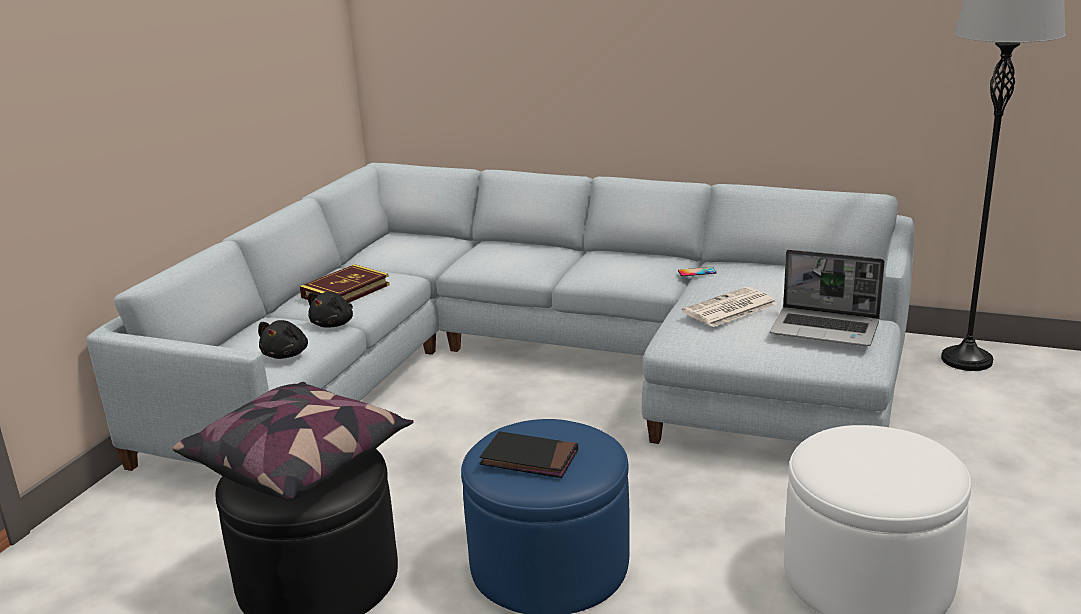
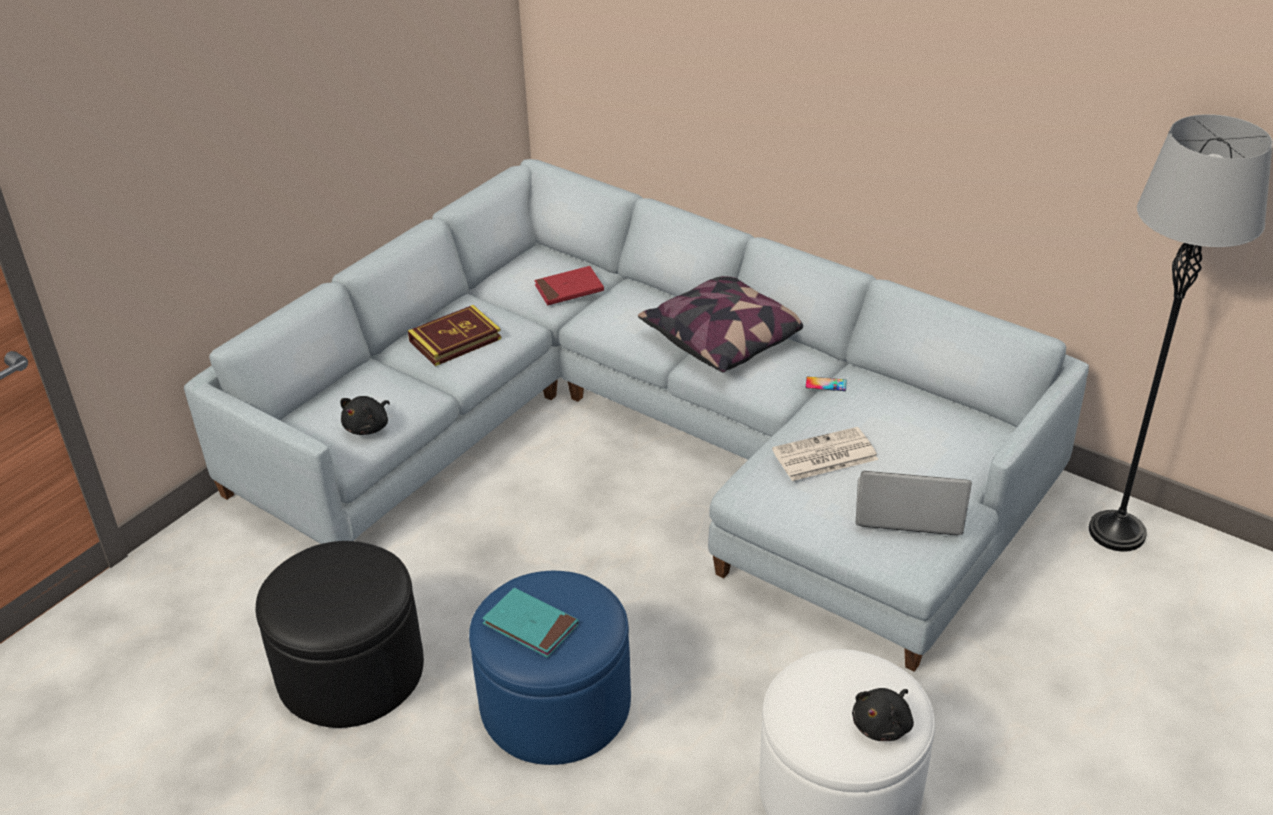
camera: 15 degrees right, 15 degrees up
(300, 463) = (333, 581): pillow -> pillow (725, 339)
(334, 324) = (428, 388): black plush toy -> black plush toy (883, 725)
(435, 250) = (569, 289): none -> red book
(529, 459) = (530, 625): black book -> turquoise book
(826, 329) = (907, 510): laptop -> laptop turned 150 degrees clockwise

